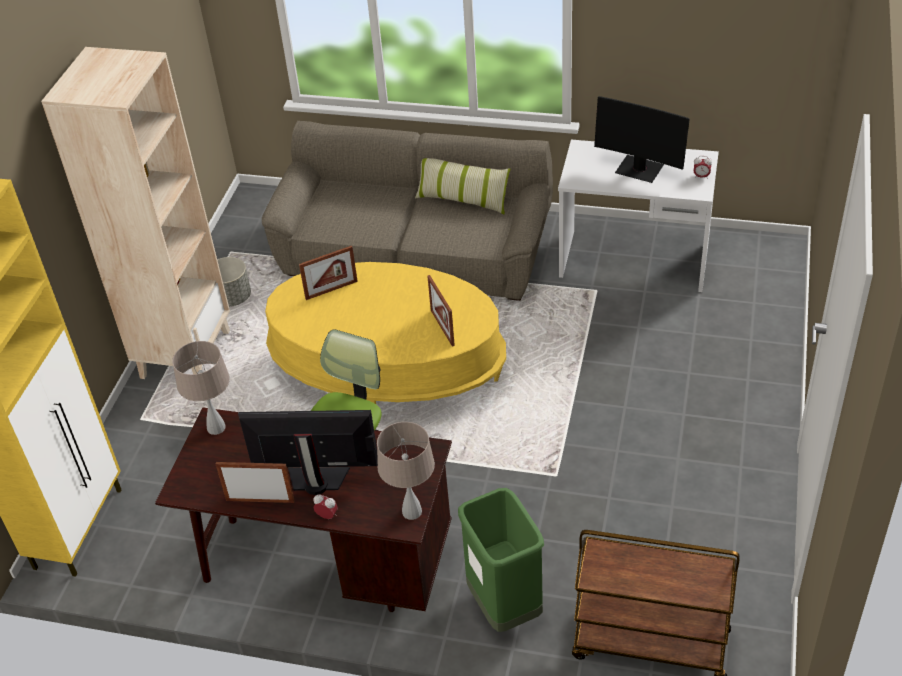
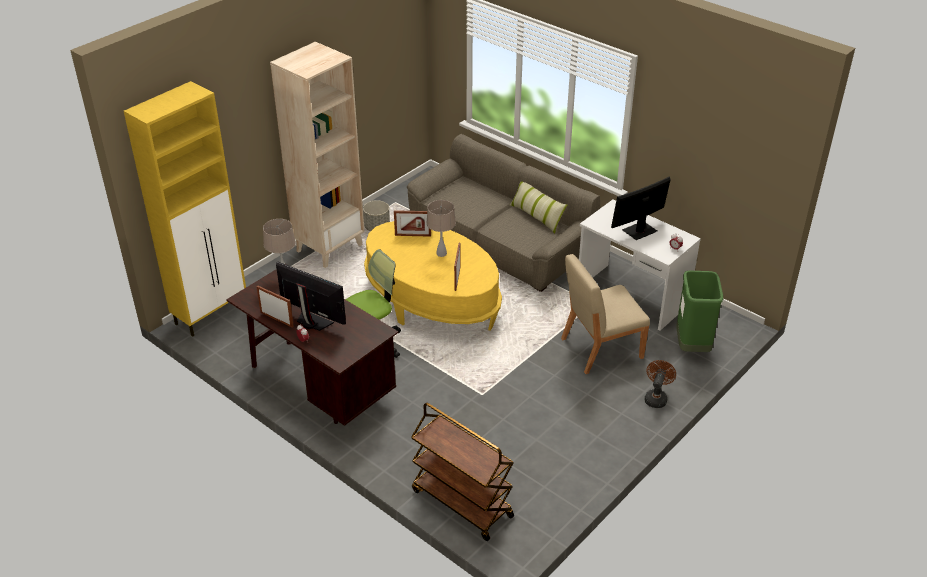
camera: 25 degrees right, 5 degrees down
(412, 511) = (347, 356): beige table lamp -> beige table lamp (441, 253)
(504, 607) = (397, 448): green trash can -> green trash can (692, 346)
(639, 170) = (639, 231): monitor -> monitor turned 90 degrees clockwise
(651, 345) = (600, 348): none -> beige chair
(767, 382) = (656, 397): none -> brown fan

